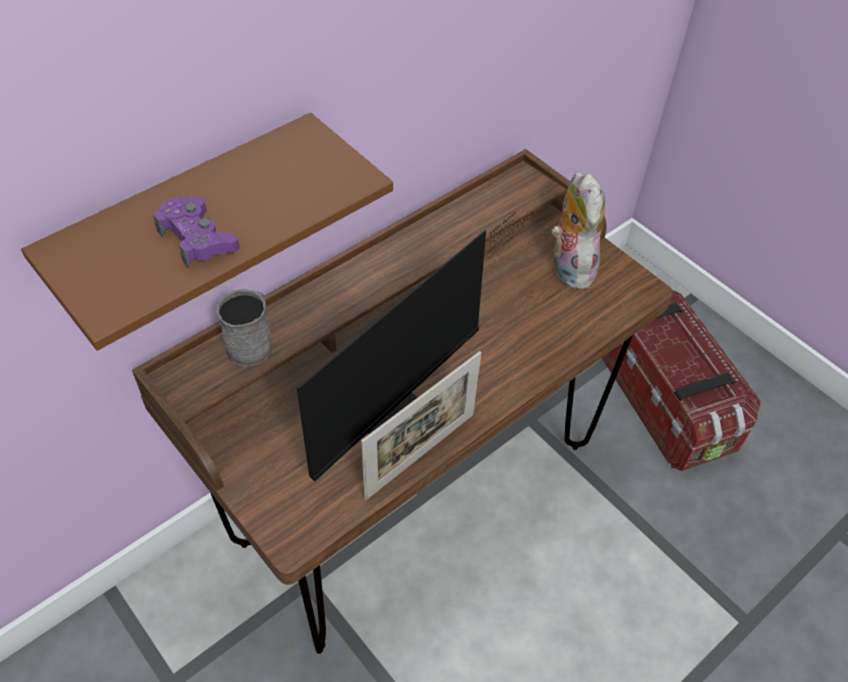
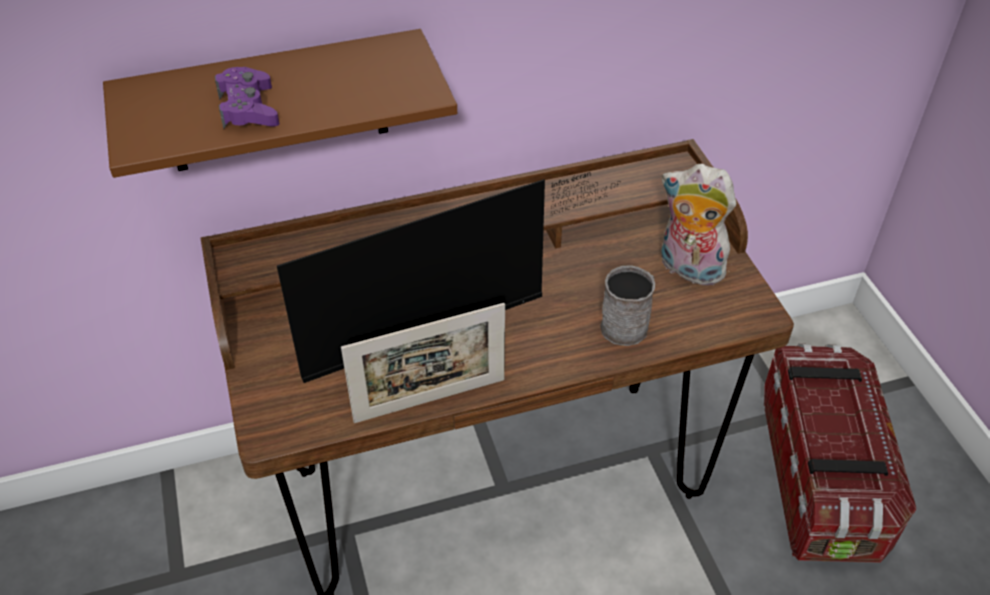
camera: 25 degrees right, 5 degrees down
(252, 342) = (319, 245): grey mug -> grey mug (628, 323)
(568, 266) = (687, 269): plush toy -> plush toy turned 75 degrees counterclockwise

